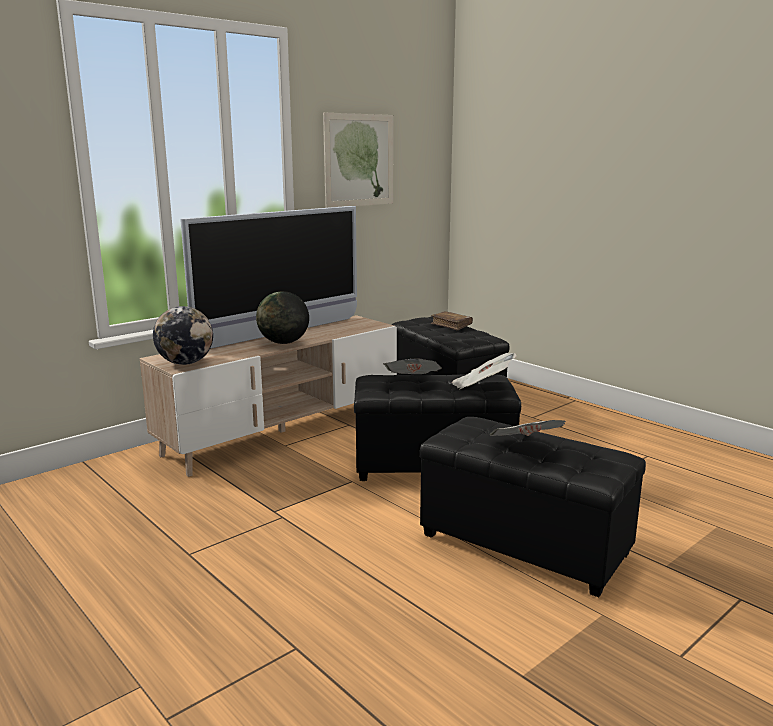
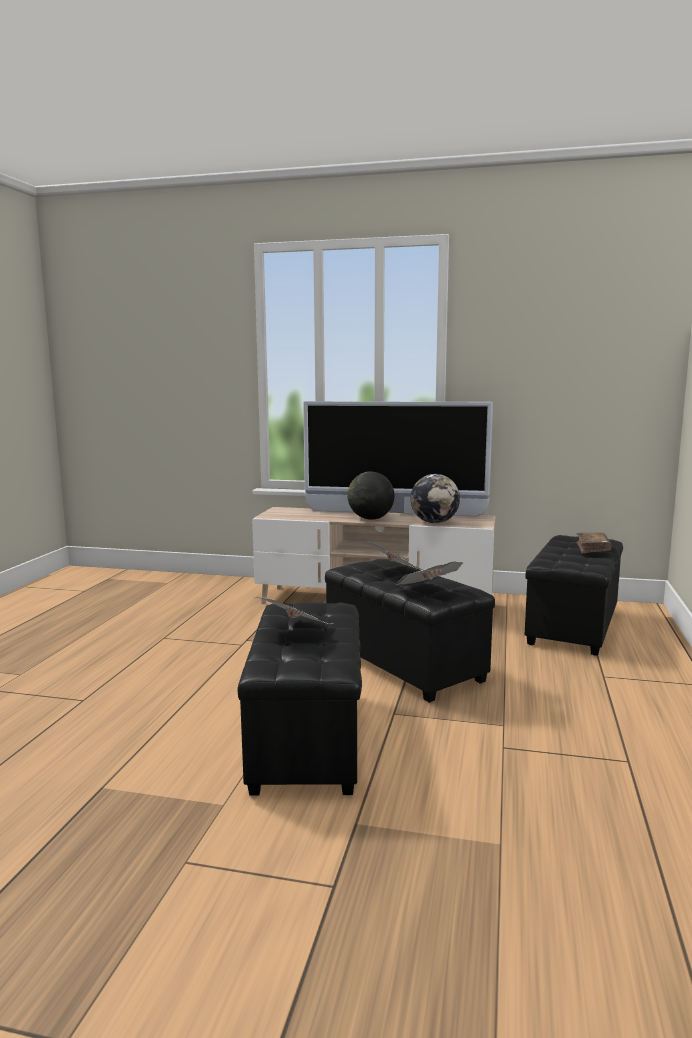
camera: 55 degrees right, 5 degrees down
(185, 363) = (279, 514): globe -> globe (434, 522)
(359, 160) = (532, 357): picture -> none

